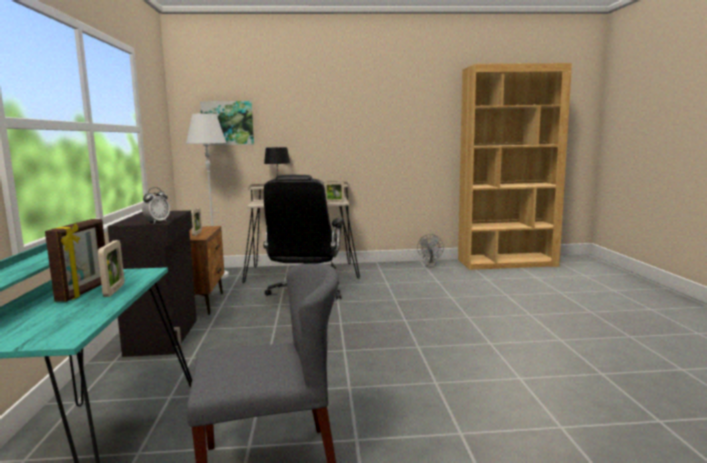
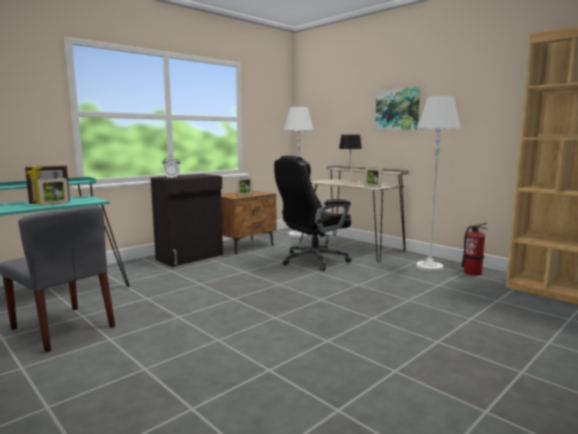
camera: 50 degrees right, 0 degrees up
(227, 123) = (325, 114): picture -> picture (397, 109)
(399, 271) = (429, 267): none -> white floor lamp
(430, 266) = (472, 272): grey fan -> fire extinguisher

